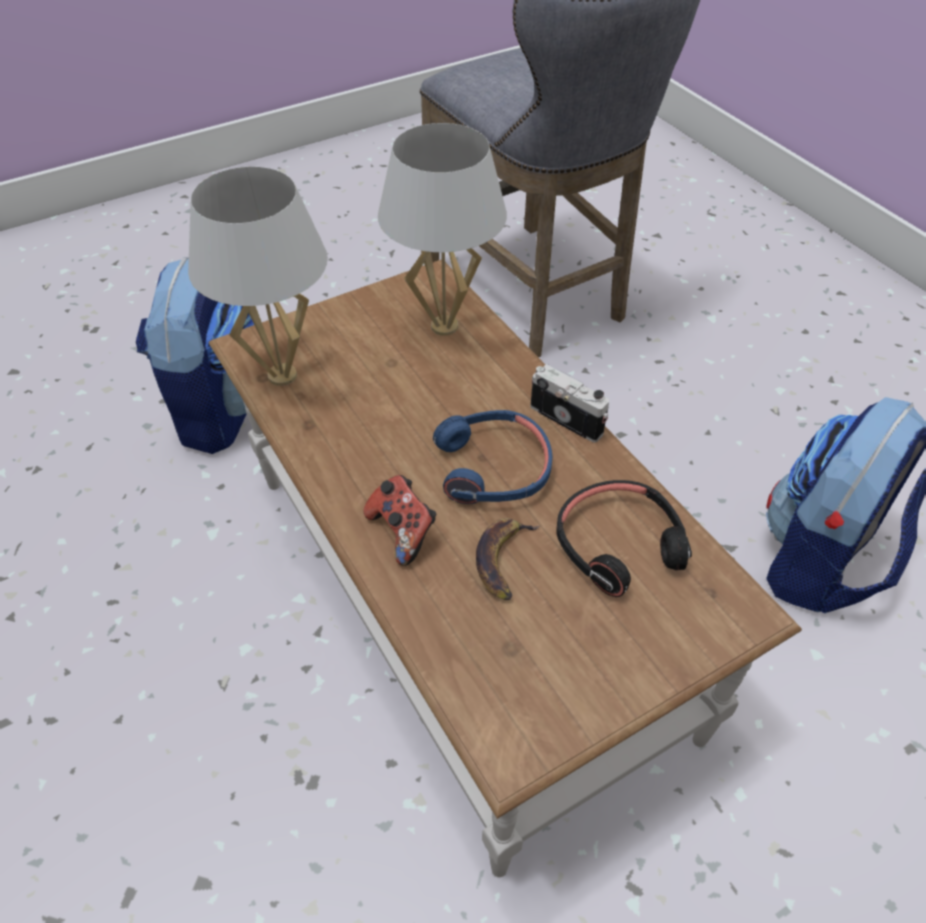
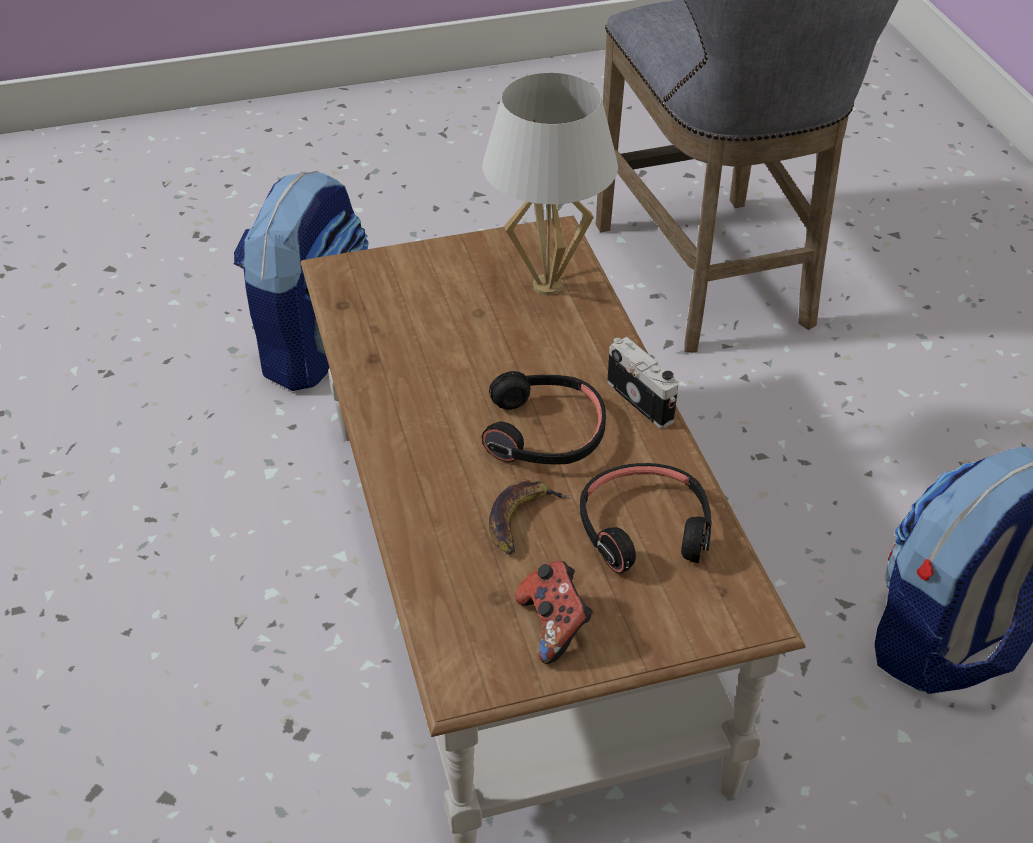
camera: 15 degrees right, 5 degrees down
(282, 376) = (363, 307): white table lamp -> none
(402, 531) = (431, 474): game controller -> game controller (554, 626)
(493, 468) = (544, 433): blue headphones -> black headphones

